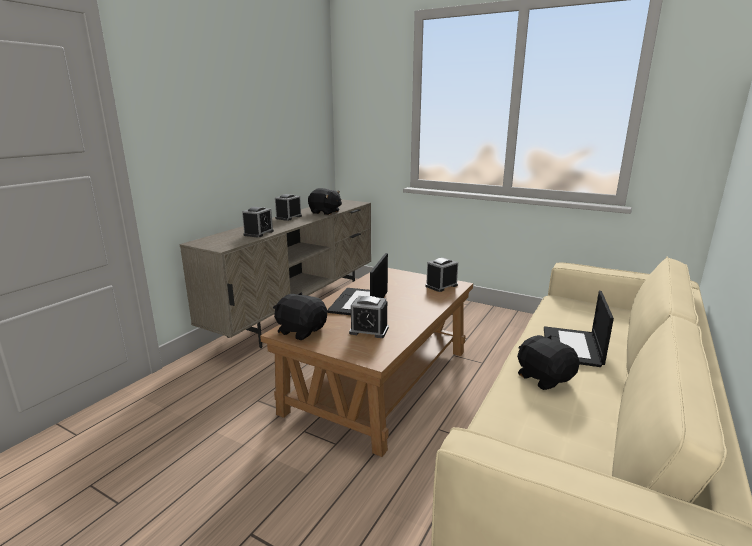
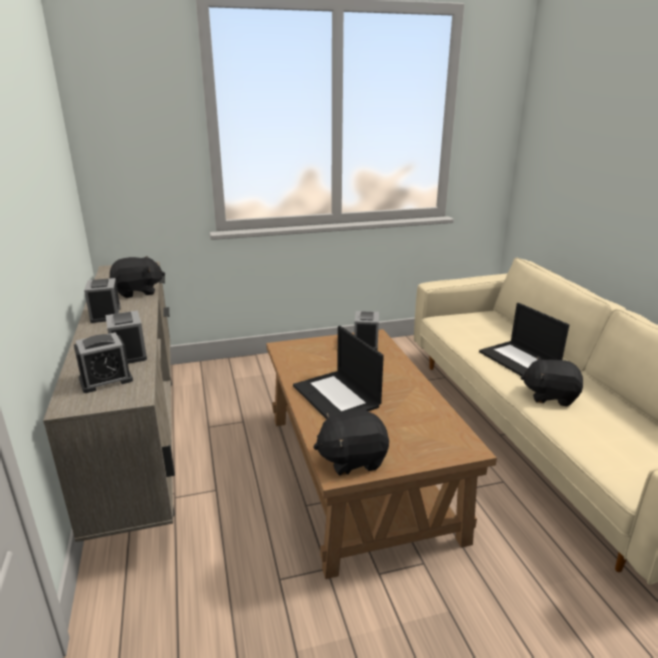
camera: 45 degrees left, 5 degrees up
(369, 330) = (406, 422): alarm clock -> alarm clock (106, 380)

